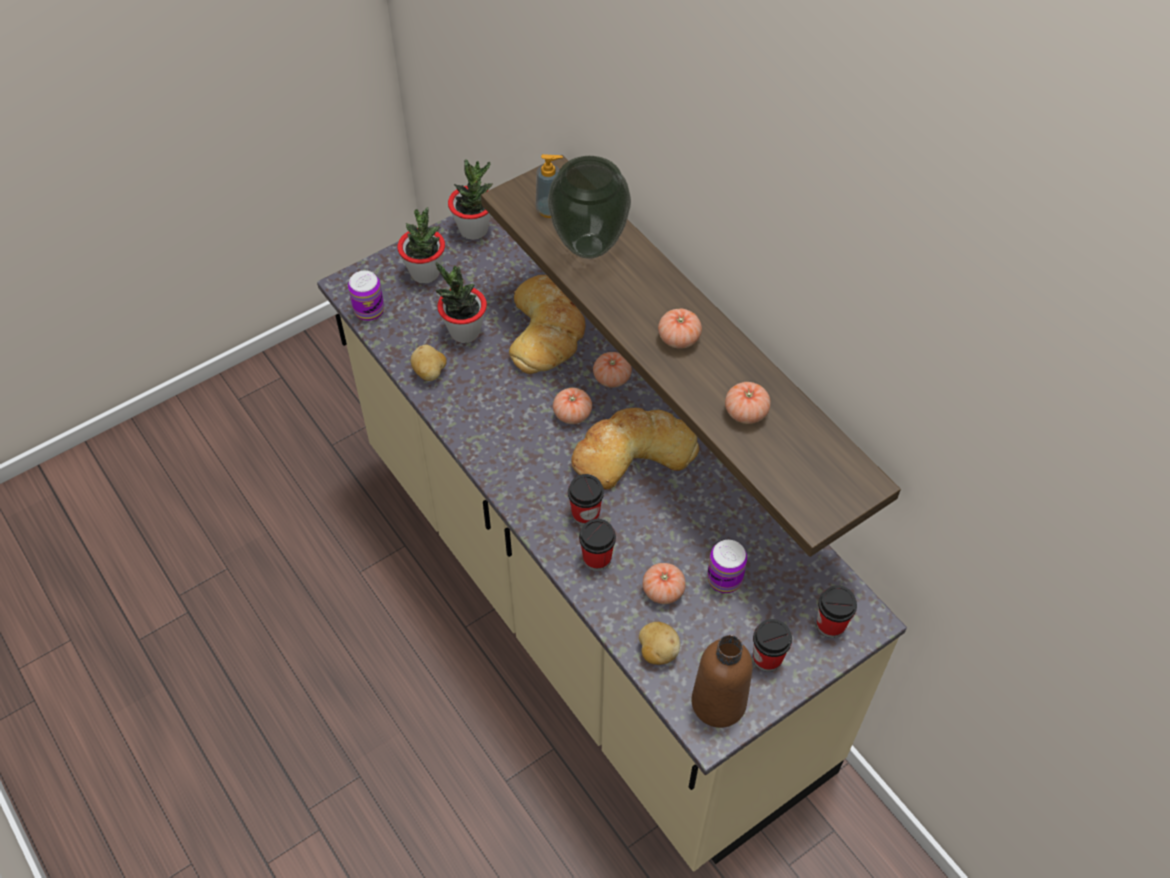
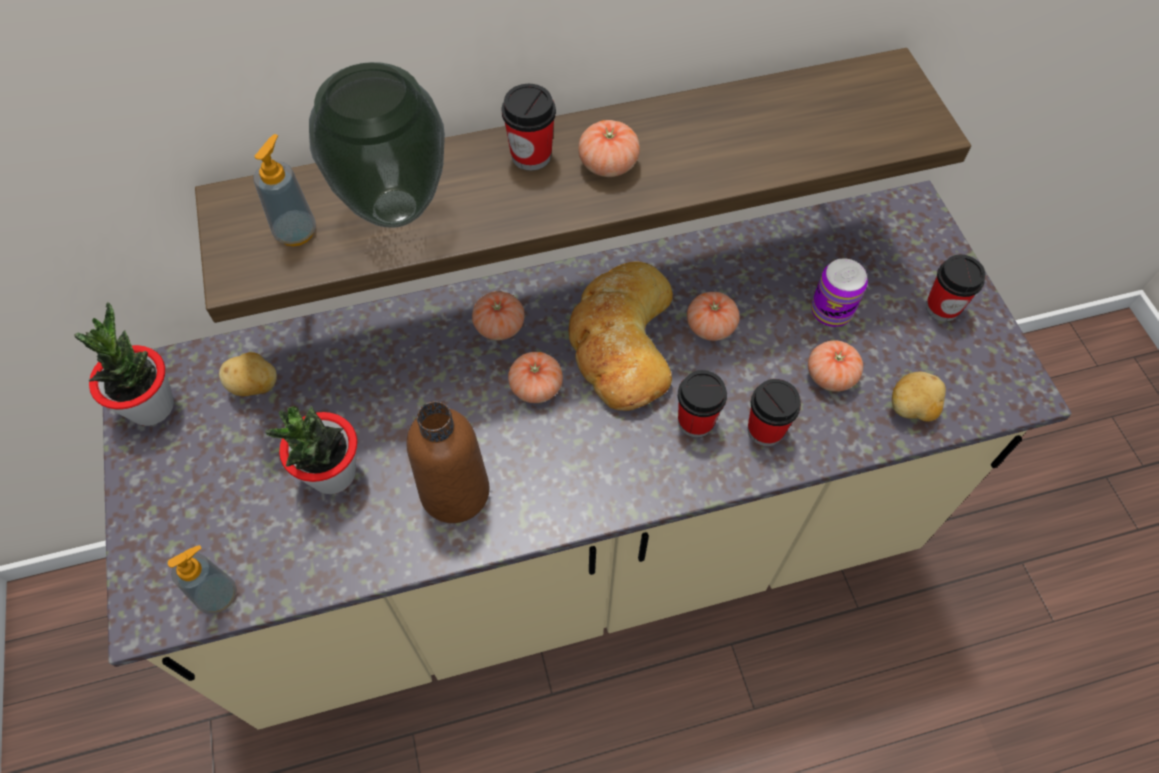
camera: 70 degrees left, 5 degrees up
(369, 310) = (218, 596): can -> soap dispenser
(425, 273) = (193, 494): potted plant -> none
(430, 373) = (383, 541): potato -> potato (255, 386)
(547, 329) = (384, 372): bread -> none
(718, 703) = (990, 371): brown bottle -> brown bottle (455, 492)
(746, 412) = (754, 138): tomato -> tomato (710, 326)
(830, 625) = (913, 238): cup -> cup (531, 155)

